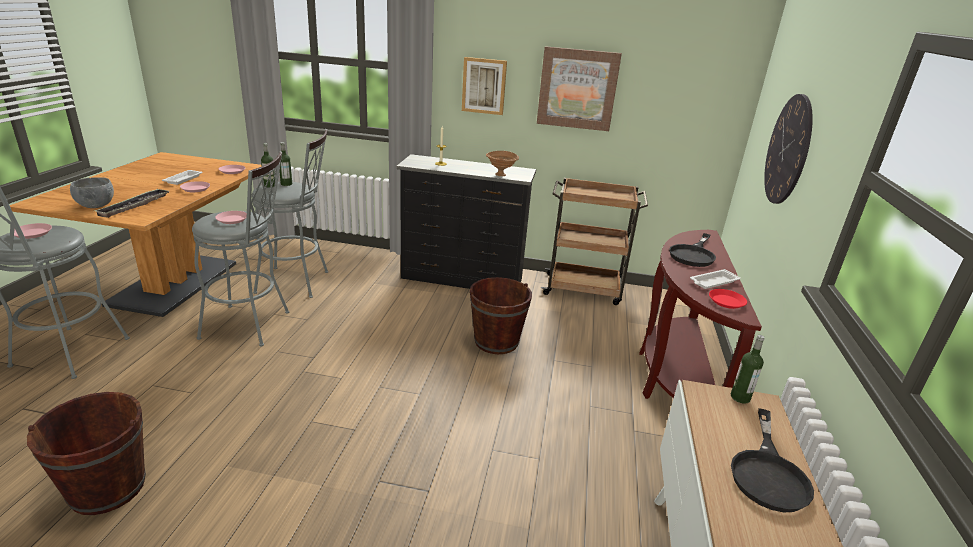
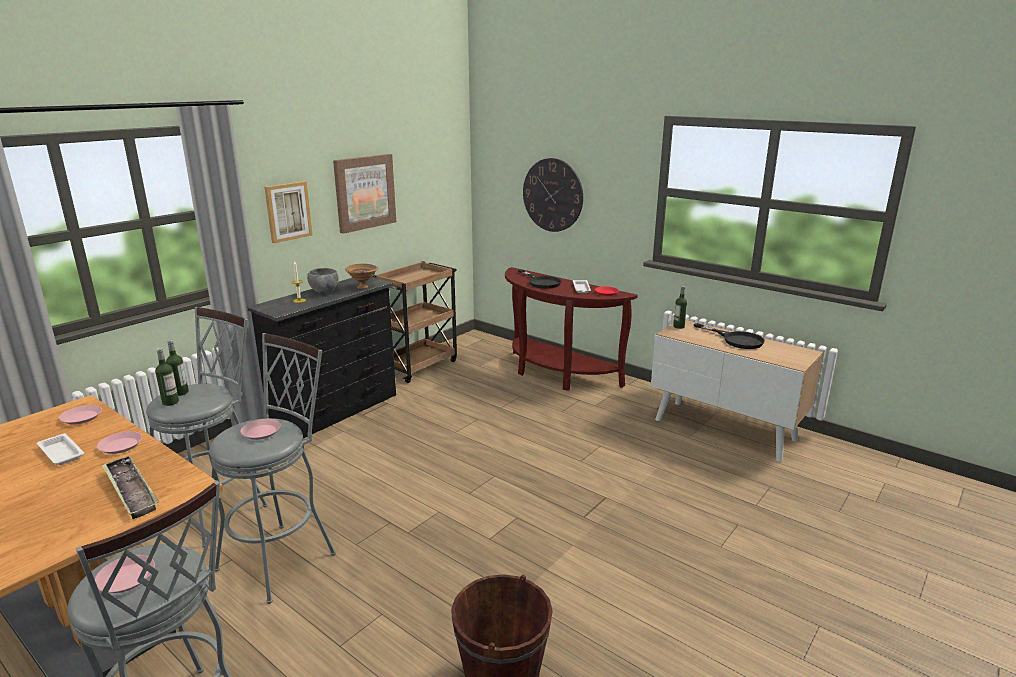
camera: 60 degrees left, 5 degrees down
(95, 206) = (83, 522): grey bowl -> grey bowl (324, 292)
(496, 341) = (455, 423): brown bucket -> none

